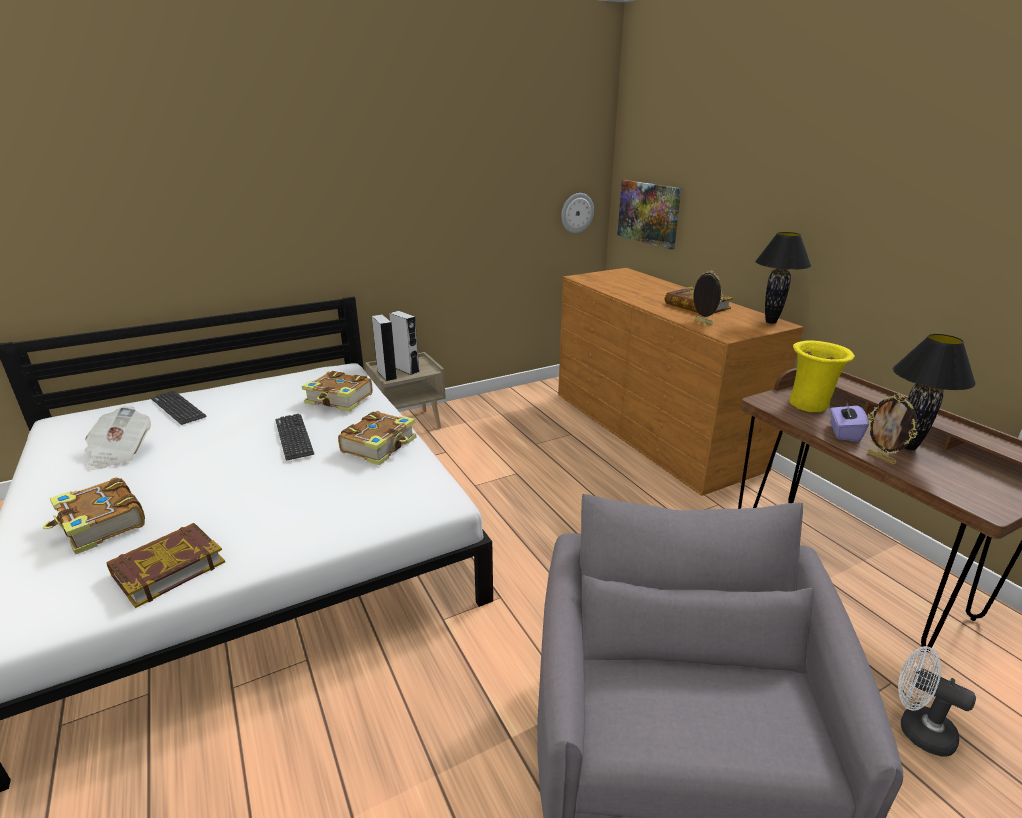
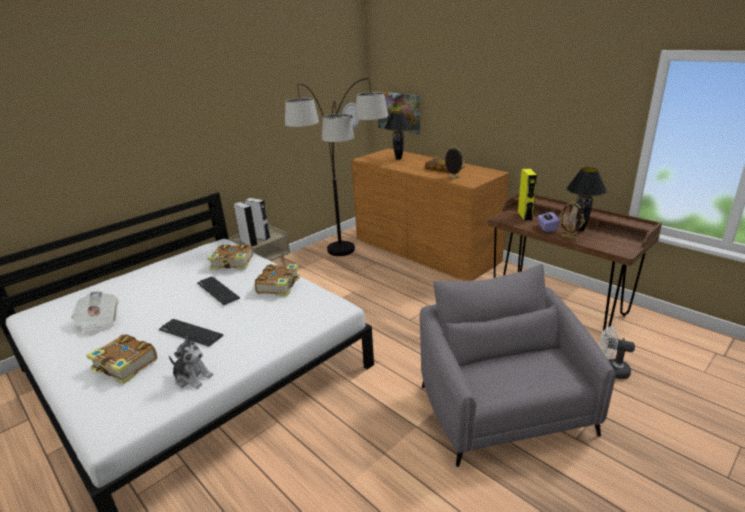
camera: 15 degrees left, 0 degrees up
(168, 568) = (192, 377): book -> plush toy
(178, 408) = (117, 288): keyboard -> keyboard (190, 333)
(526, 430) = (347, 265): none -> floor lamp
(771, 322) = (491, 172): black table lamp -> black table lamp (399, 159)
(810, 405) = (524, 216): yellow vase -> yellow speaker

